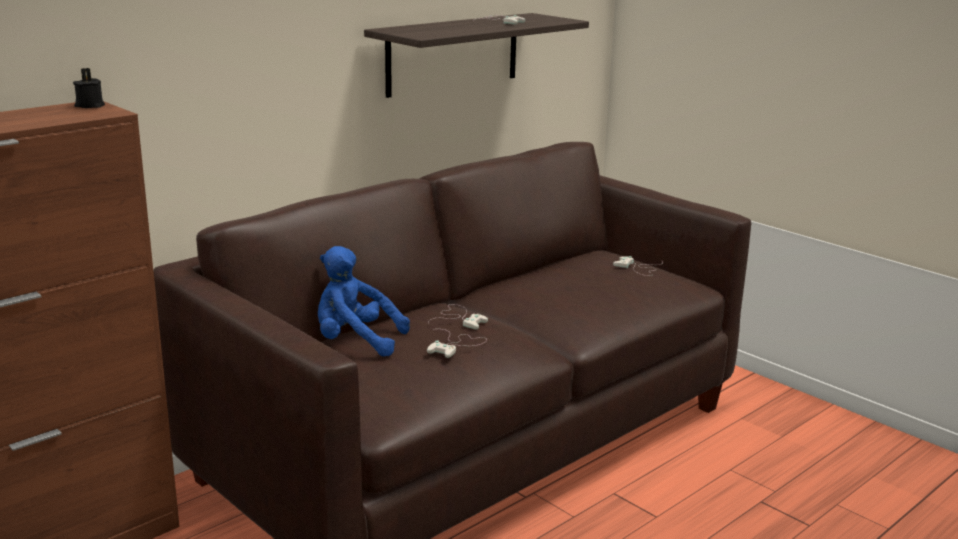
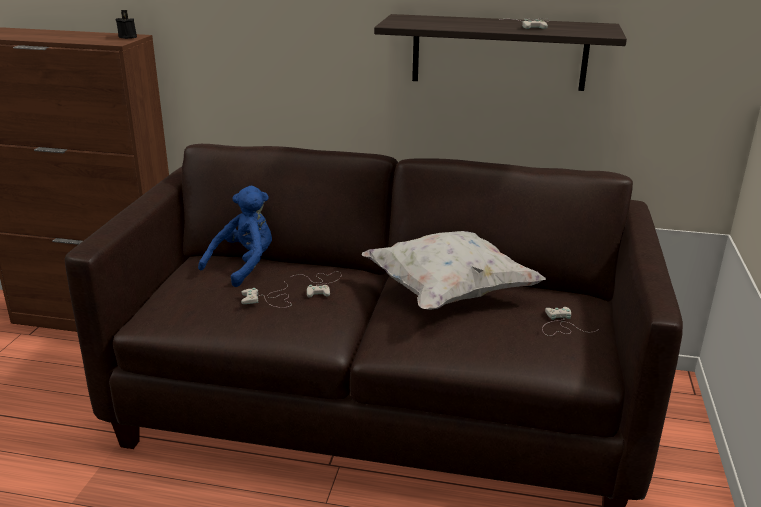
camera: 55 degrees right, 5 degrees up
(355, 341) = (244, 266): blue plush toy -> blue plush toy turned 60 degrees clockwise
(537, 284) = (448, 293): none -> white pillow

